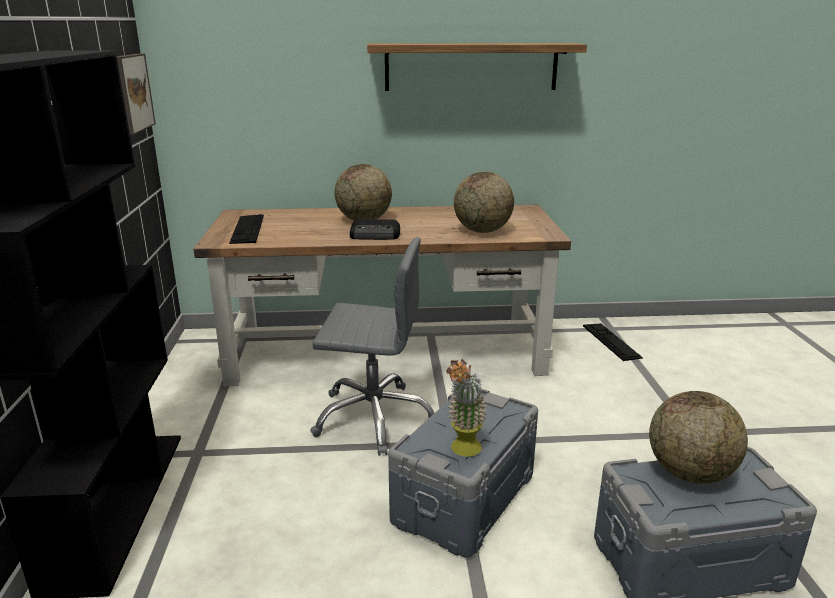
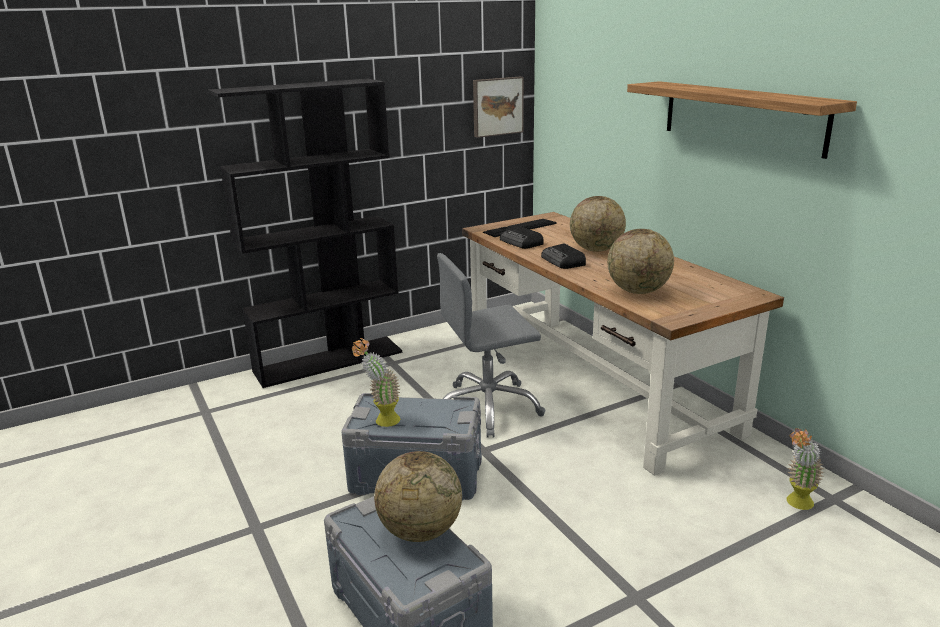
camera: 65 degrees right, 0 degrees up
(294, 237) = (521, 242): none -> radio
(374, 417) = (488, 407): grey office chair -> grey office chair turned 90 degrees clockwise
(611, 341) = (796, 505): keyboard -> potted plant

